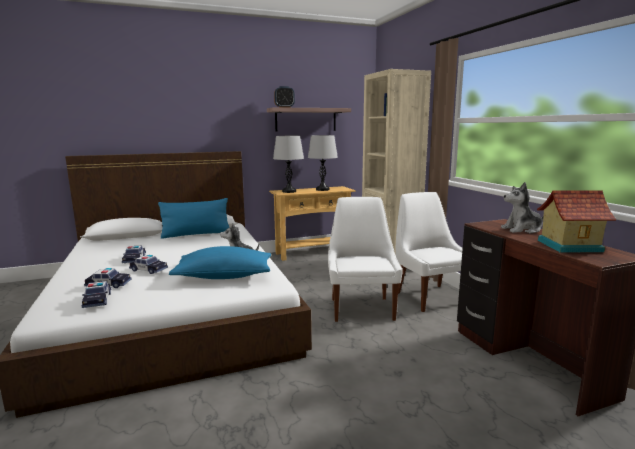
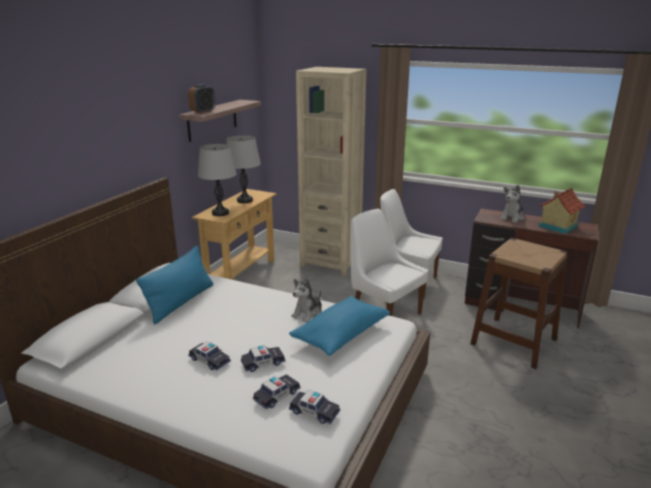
camera: 45 degrees left, 10 degrees up
(450, 383) = (513, 341): none -> brown stool

